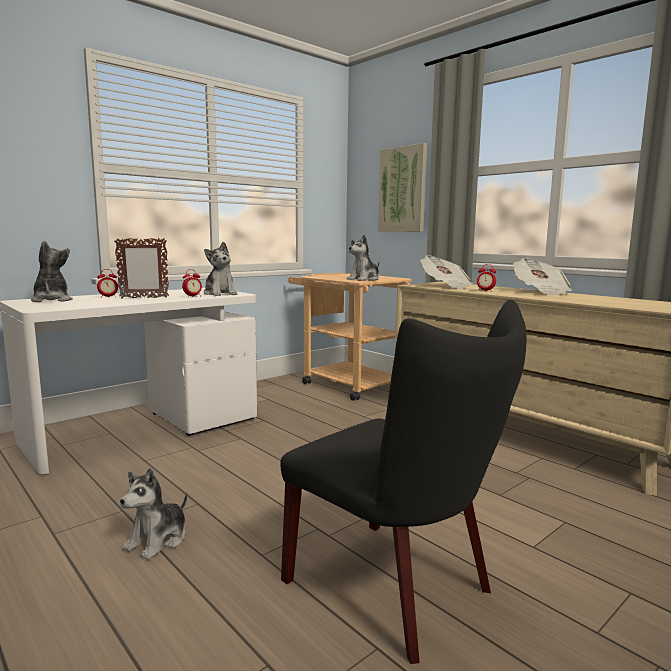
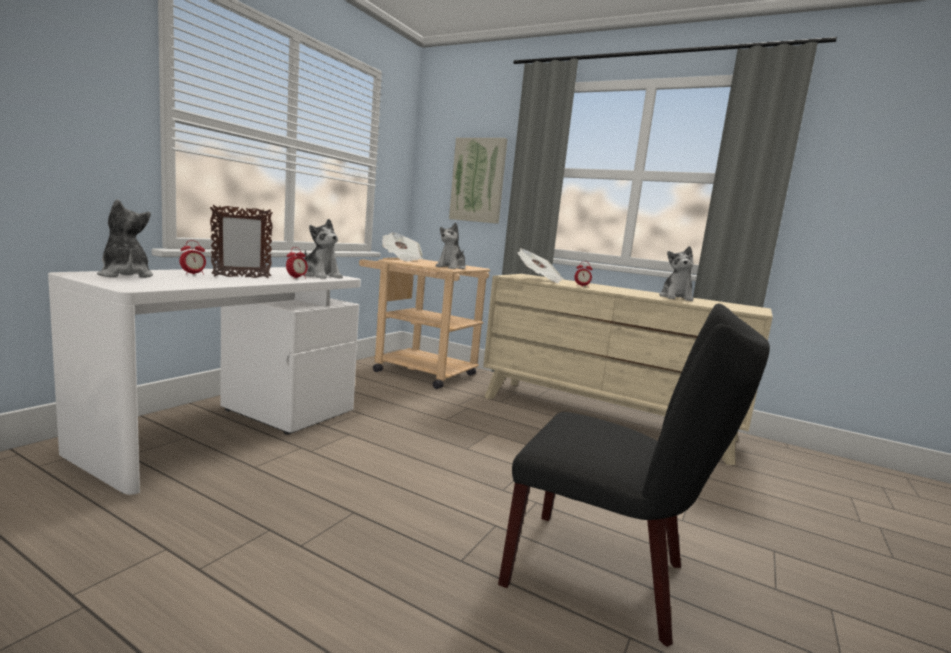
camera: 20 degrees left, 0 degrees up
(158, 540) = (337, 559): plush toy -> plush toy (676, 298)
(540, 292) = (626, 289): newspaper -> newspaper (401, 259)

